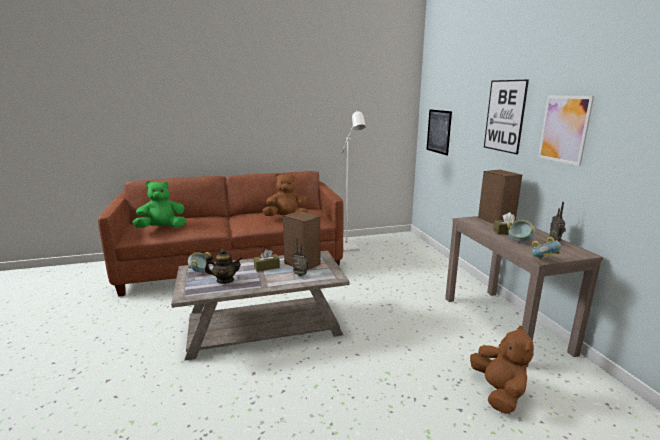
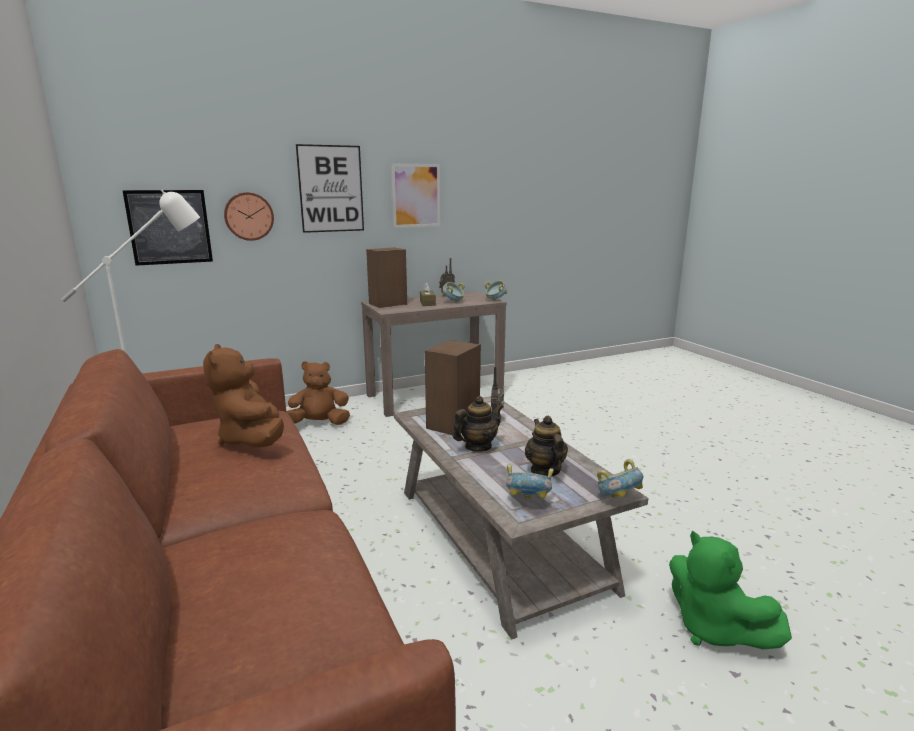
camera: 100 degrees left, 0 degrees up
(162, 228) = (309, 619): green plush toy -> green plush toy (713, 629)
(178, 294) = (618, 499): none -> bowl
(266, 267) = (478, 447): brown tissue box -> teapot
(464, 130) = (248, 216): none -> wall clock
(498, 392) = (541, 405): brown plush toy -> brown plush toy (319, 423)

